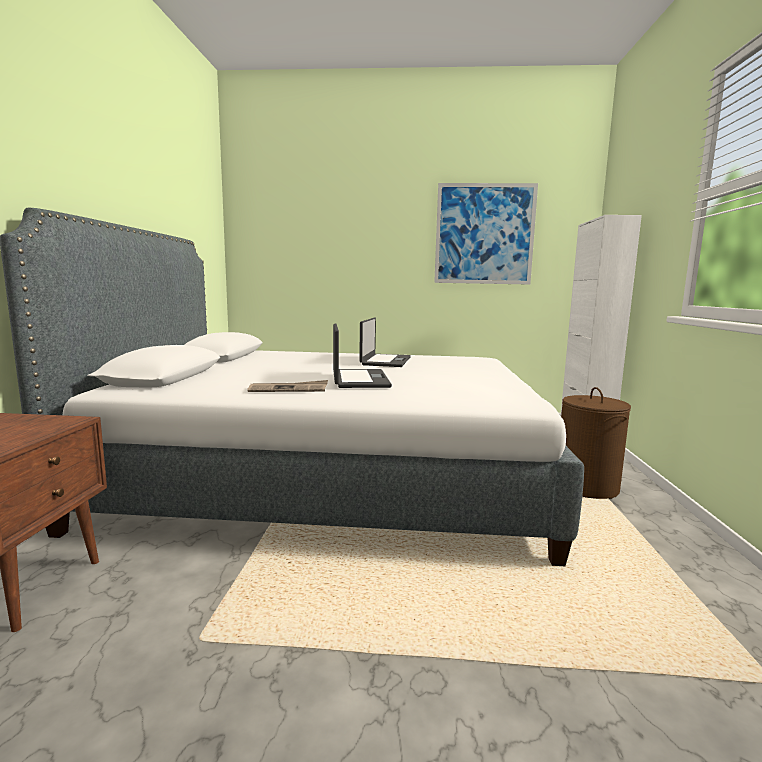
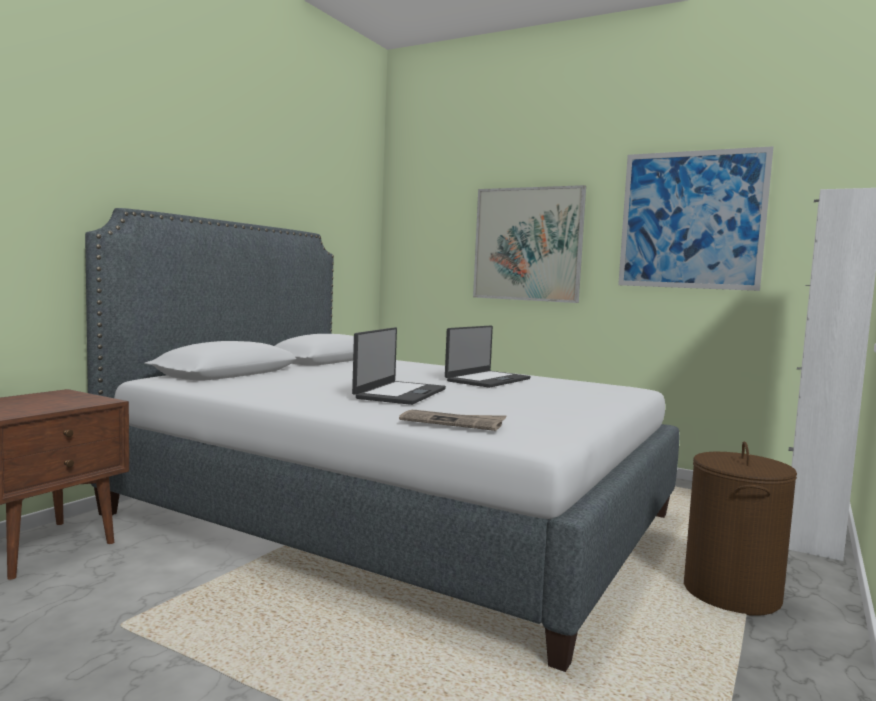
camera: 25 degrees right, 5 degrees down
(289, 389) = (307, 395): newspaper -> newspaper (453, 422)
(361, 251) = (528, 244): none -> picture

